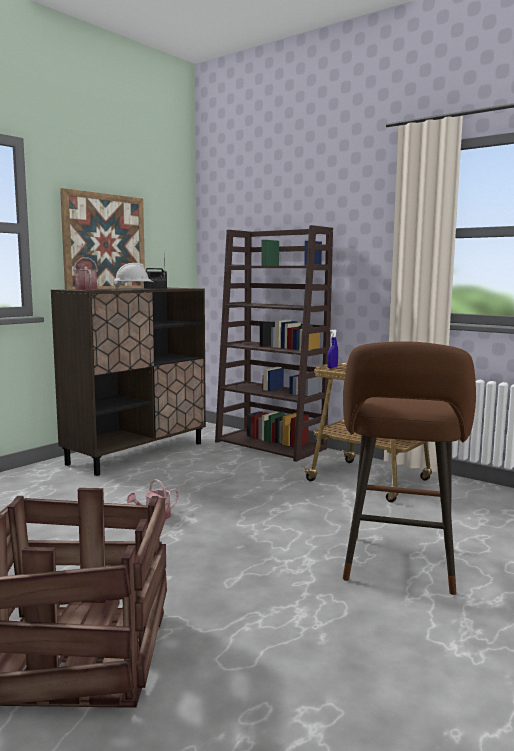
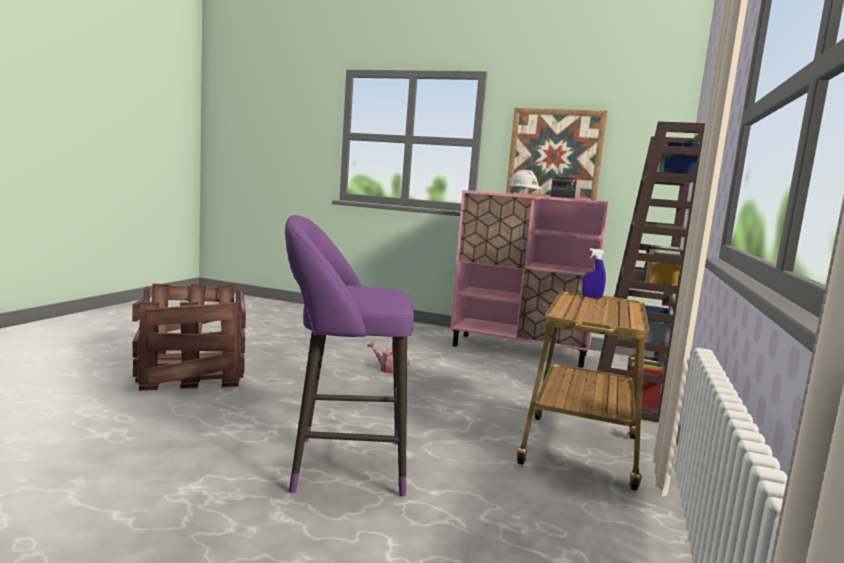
camera: 70 degrees right, 0 degrees up
(85, 289) = (483, 191): watering can -> none
(137, 453) = (520, 350): brown cabinet -> pink cabinet
(399, 567) = (341, 465): brown stool -> purple stool

